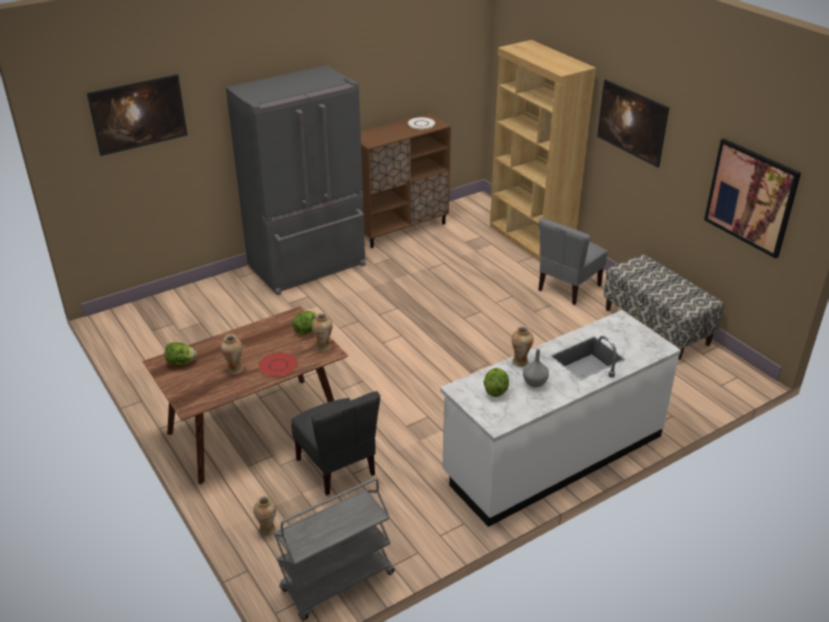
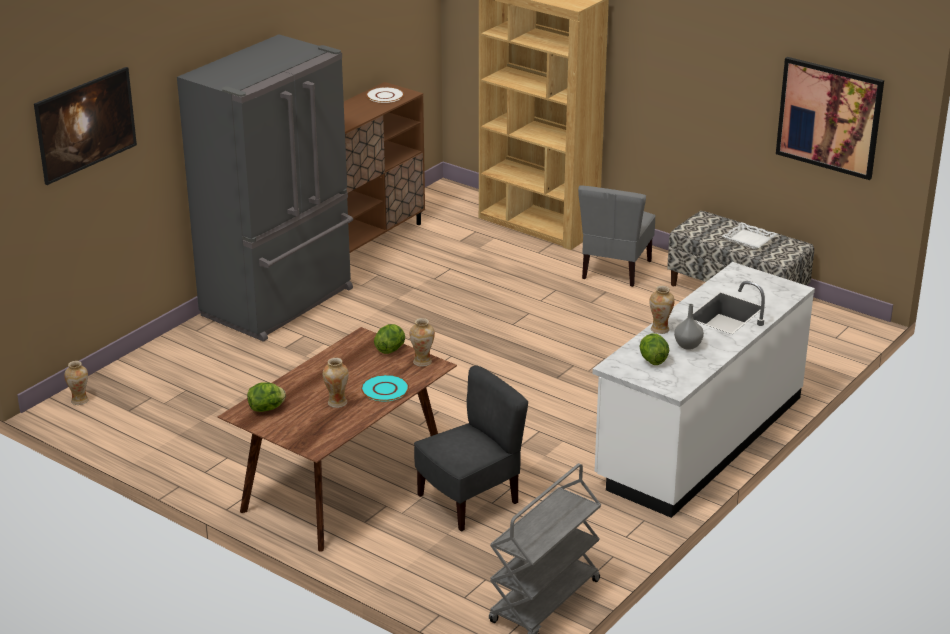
camera: 20 degrees left, 5 degrees down
(267, 530) = (433, 575): vase -> vase (79, 400)
(278, 365) = (384, 389): red plate -> turquoise plate
(337, 467) = (469, 500): grey chair -> grey chair turned 75 degrees counterclockwise
(630, 137) = (663, 73): picture -> none
(669, 287) = (749, 240): none -> white tray

